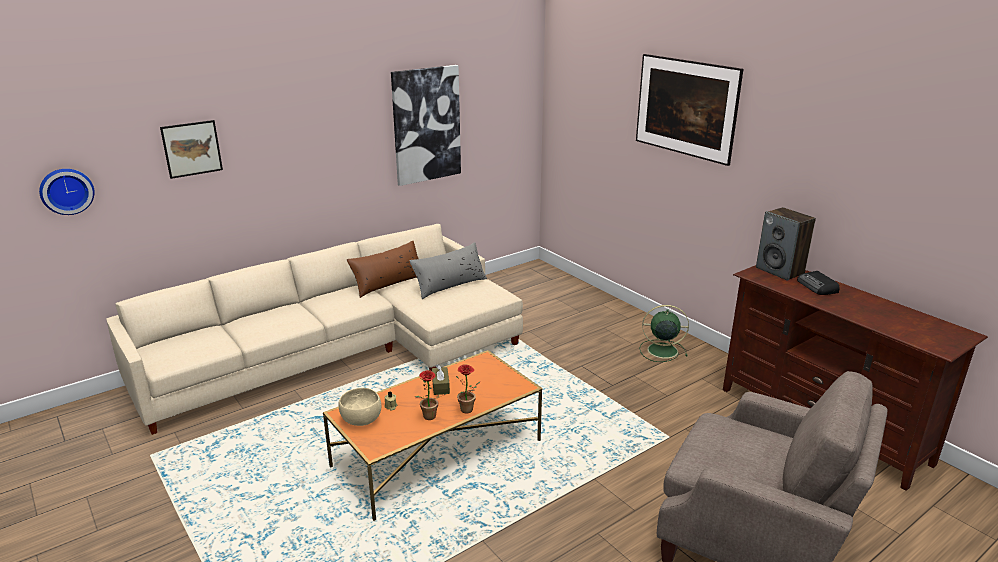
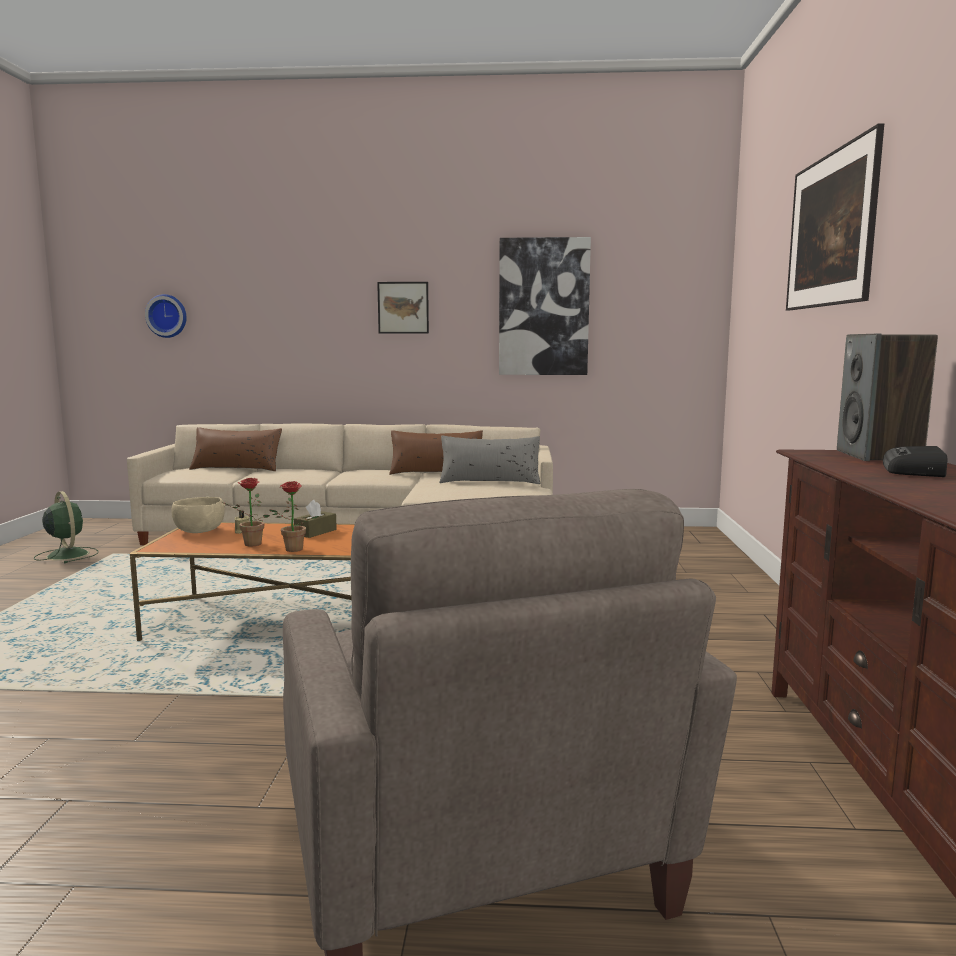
camera: 40 degrees right, 15 degrees down
(192, 149) = (276, 294): picture -> picture (403, 307)
(208, 329) = (237, 468): none -> brown pillow
(661, 350) = (740, 629): green fan -> green fan (67, 555)

